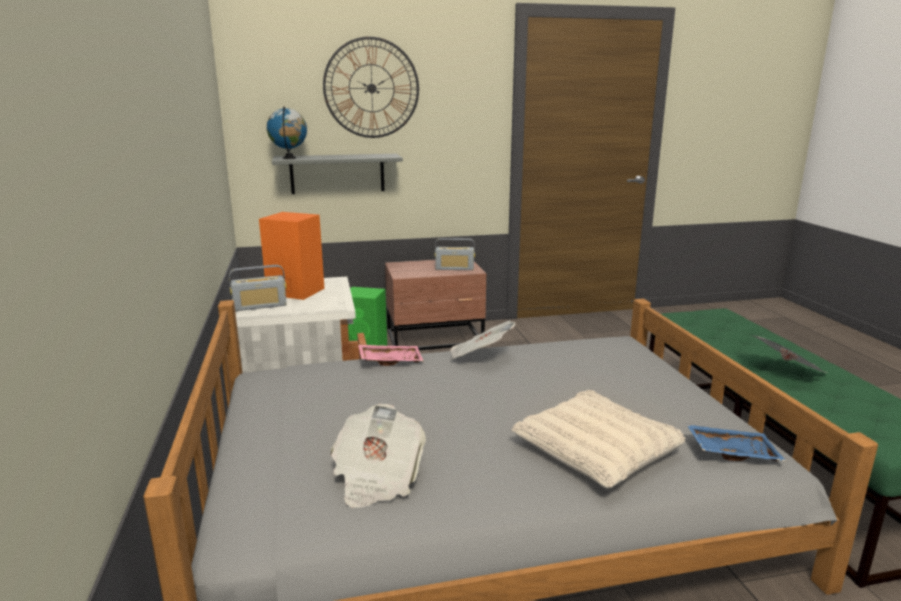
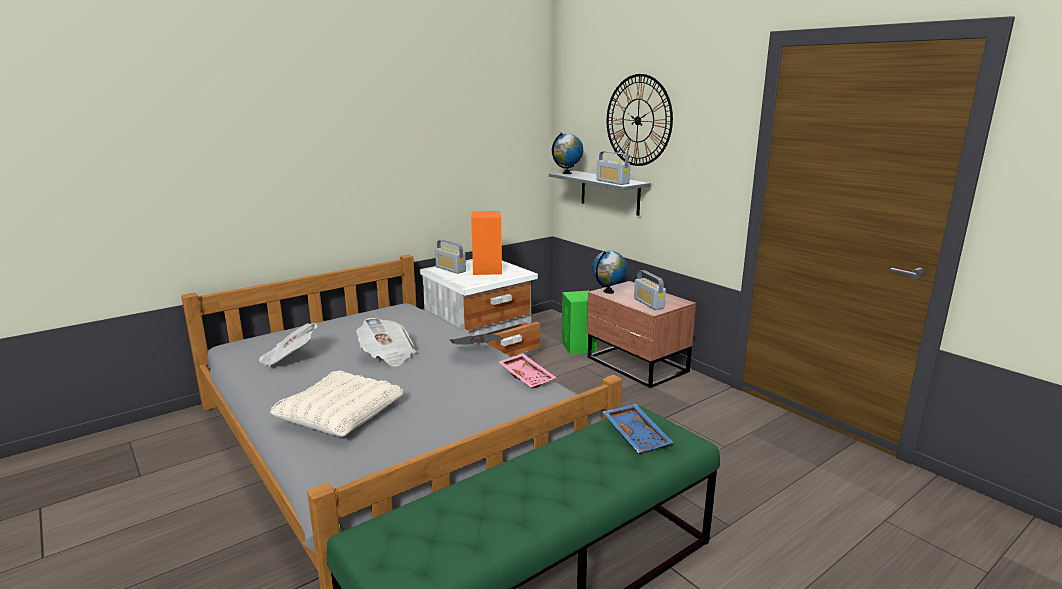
camera: 65 degrees right, 0 degrees up
(374, 156) = (612, 182): none -> radio
(390, 360) = (446, 330): pink tray -> pink tray (527, 377)
(406, 273) = (608, 292): none -> globe
(732, 452) = (359, 468): blue tray -> blue tray (637, 435)
(787, 373) = (516, 482): newspaper -> newspaper (387, 356)

